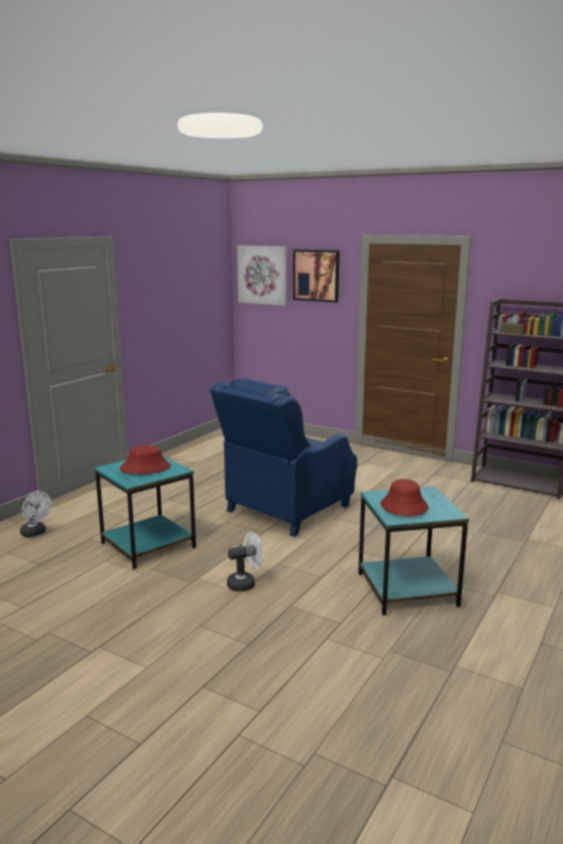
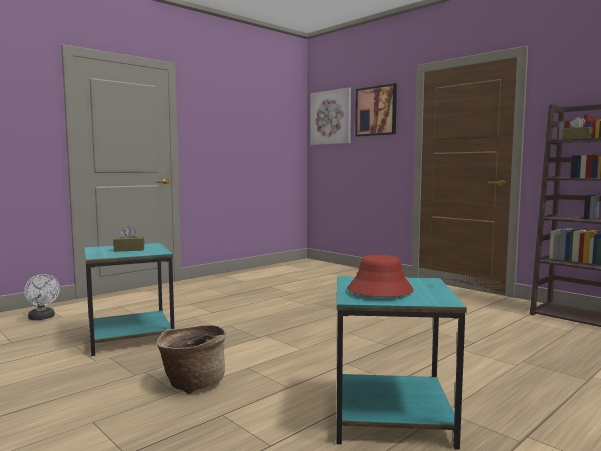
camera: 15 degrees right, 10 degrees down
(145, 468) = (129, 249): red hat -> brown tissue box
(245, 583) = (192, 383): white fan -> basket
(286, 510) = (299, 321): blue armchair -> none

